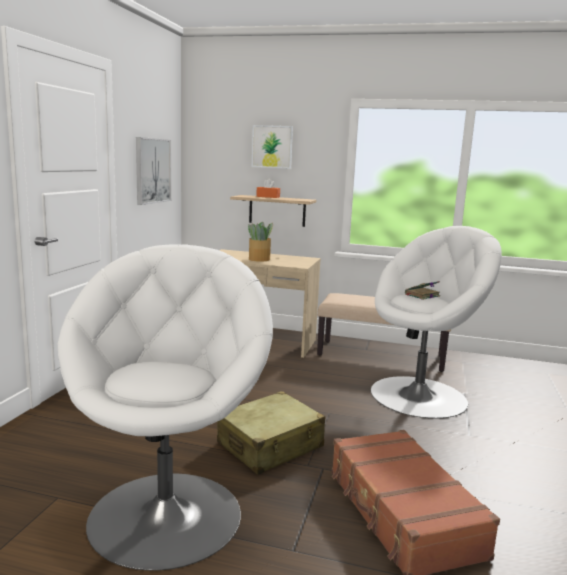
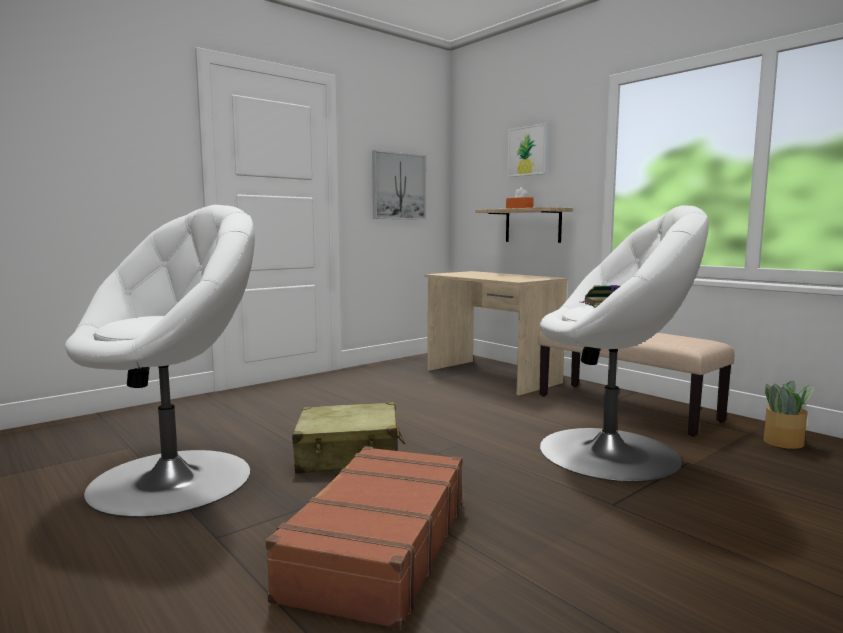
camera: 35 degrees right, 5 degrees down
(260, 259) = (487, 276): potted plant -> potted plant (784, 442)

